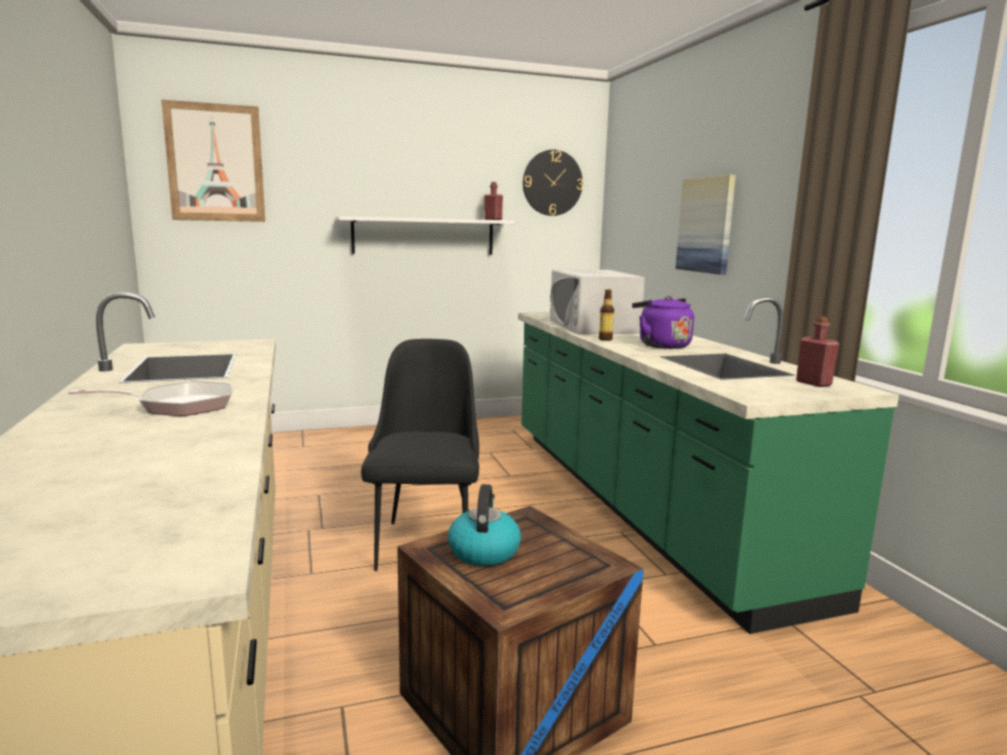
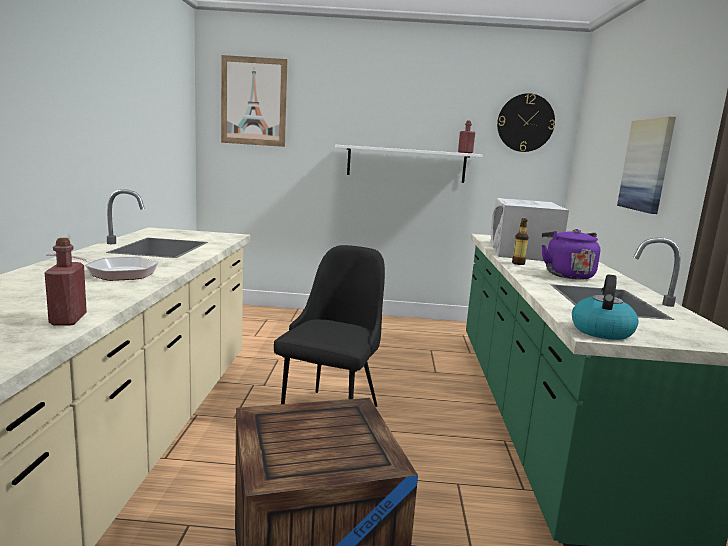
camera: 20 degrees right, 0 degrees up
(483, 551) = (296, 426): kettle -> kettle (601, 331)
(813, 383) = (684, 330): red bottle -> red bottle (68, 320)

